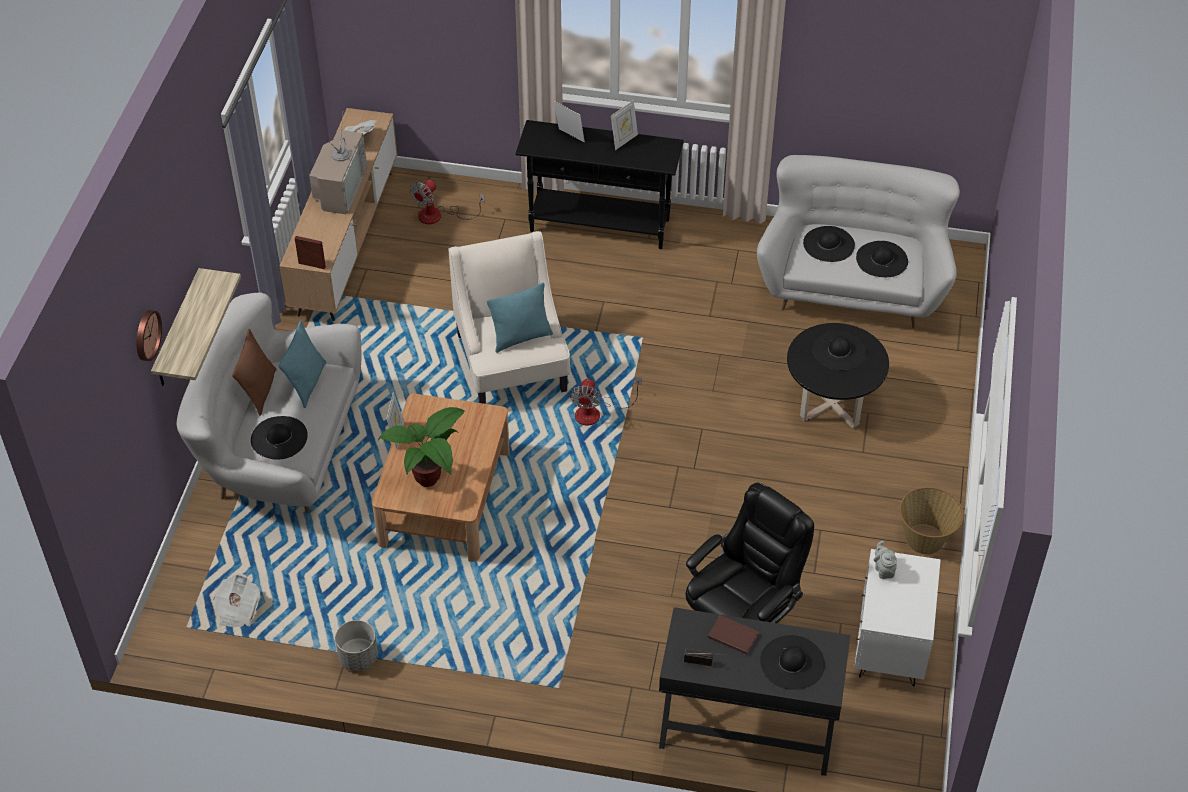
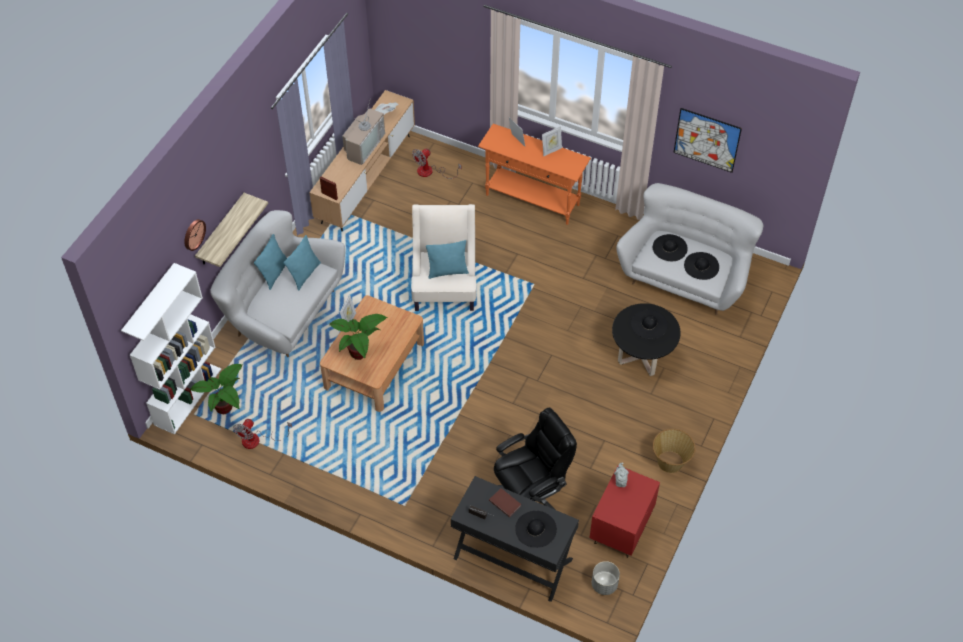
camera: 15 degrees right, 5 degrees up
(168, 603) = (187, 396): none -> white bookcase
(237, 610) = (226, 410): newspaper -> potted plant
(259, 391) = (274, 273): brown pillow -> turquoise pillow
(279, 437) = (277, 307): black hat -> none
(358, 657) = (289, 457): grey planter -> grey planter (604, 584)
(596, 413) = (487, 329): fan -> fan (257, 440)
(600, 226) = (532, 200): black console table -> orange console table
(856, 74) = (707, 140): none -> picture
(890, 649) = (621, 530): white nightstand -> red nightstand

